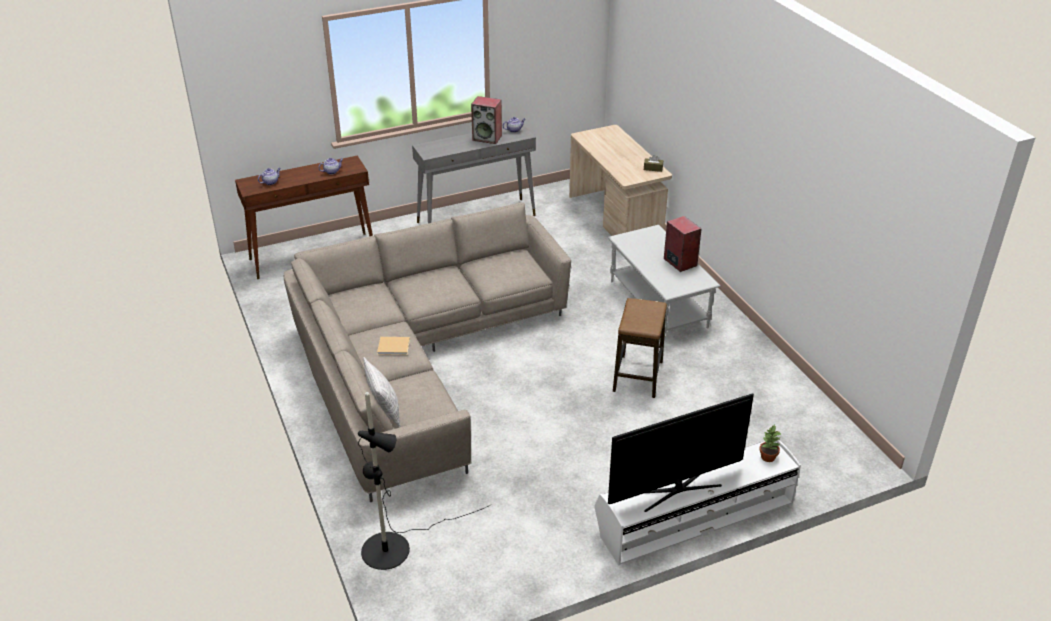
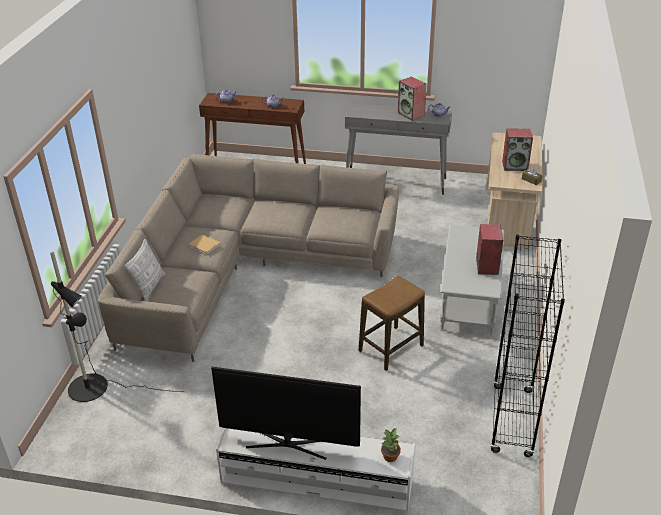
camera: 35 degrees right, 0 degrees up
(625, 159) = (515, 166): none -> speaker
(794, 392) = (512, 421): none -> black bookcase

